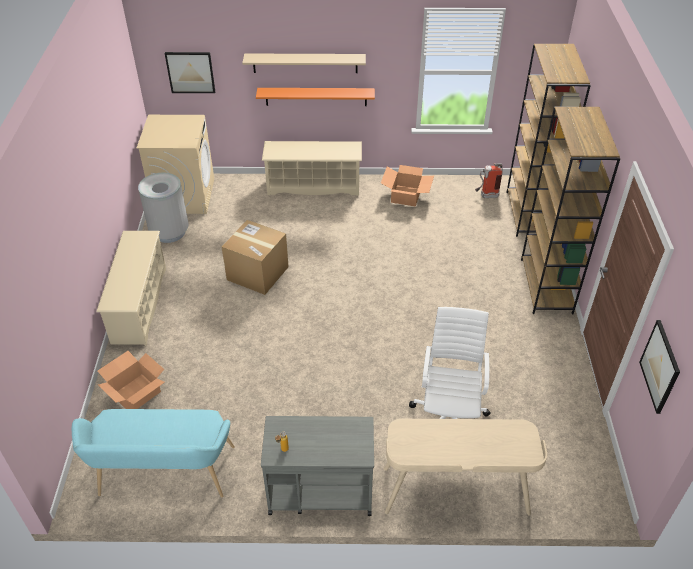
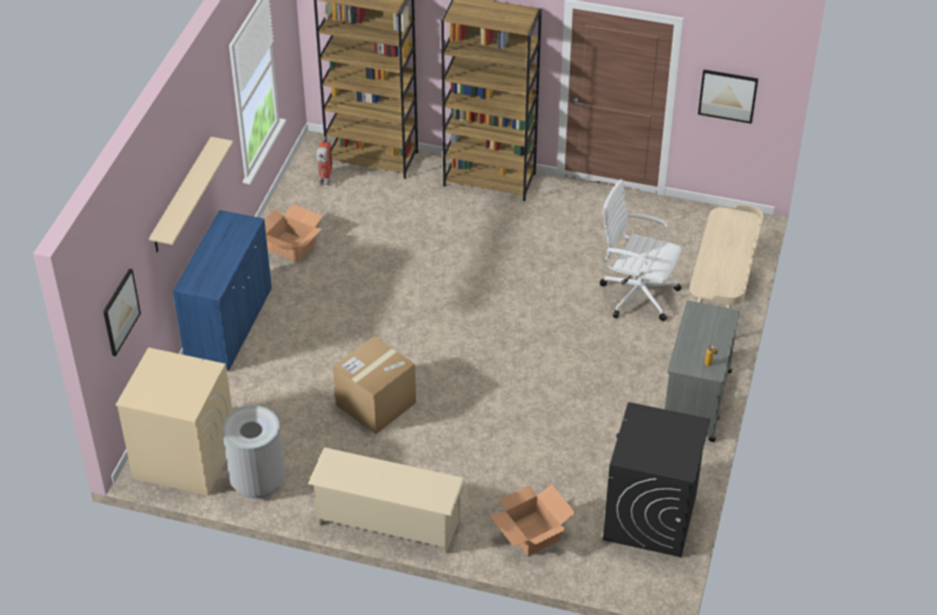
camera: 75 degrees left, 0 degrees up
(164, 476) = (650, 517): turquoise bench -> black washing machine
(313, 186) = (229, 325): beige shoe rack -> blue cabinet
(316, 96) = (192, 225): orange shelf -> none

